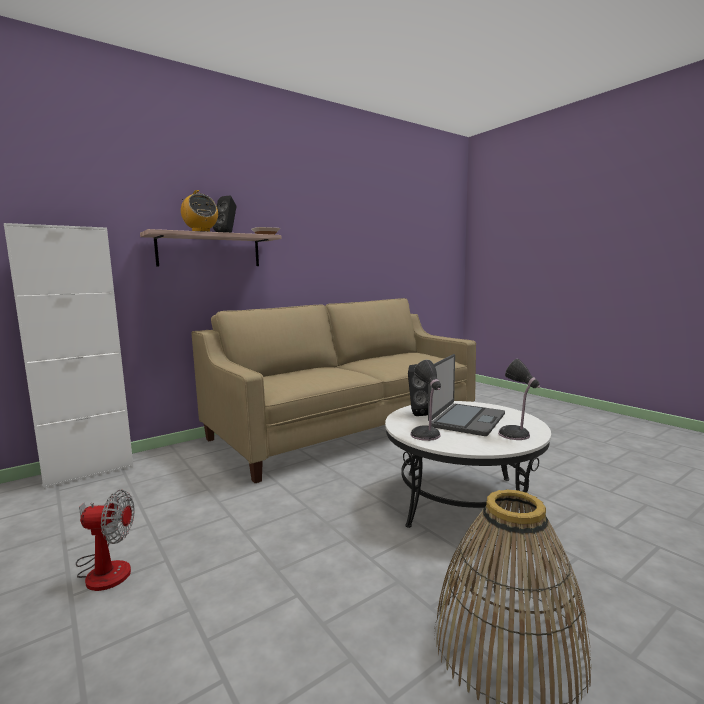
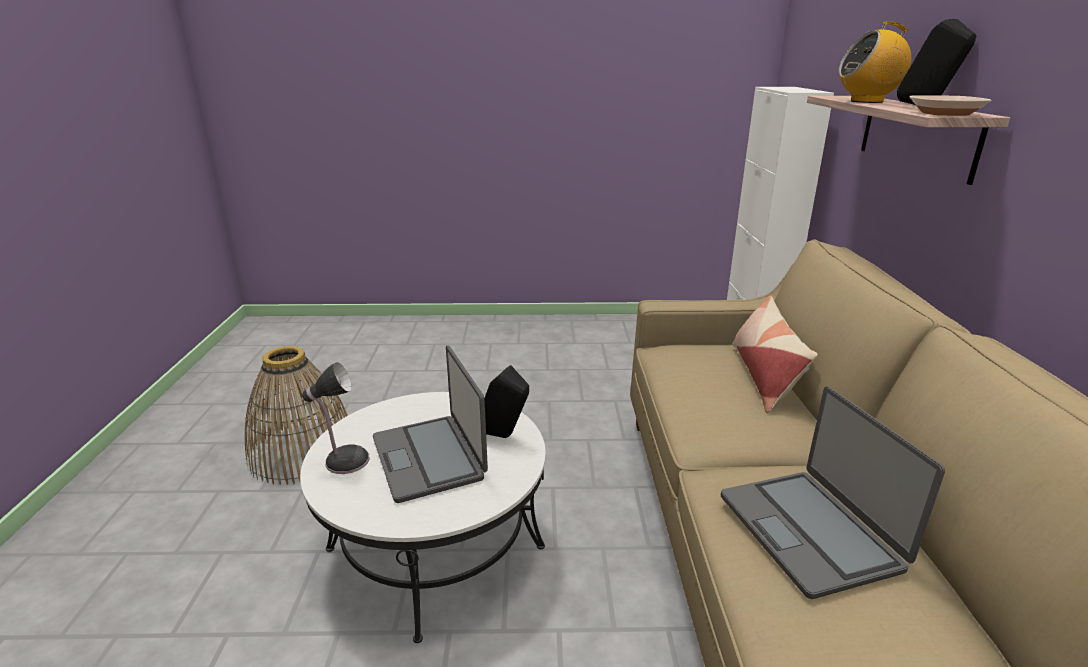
camera: 125 degrees right, 15 degrees up
(105, 568) = (563, 352): fan -> none
(287, 374) = (764, 376): none -> pillow
(396, 360) = (809, 531): none -> laptop
(426, 435) = (436, 407): table lamp -> none

